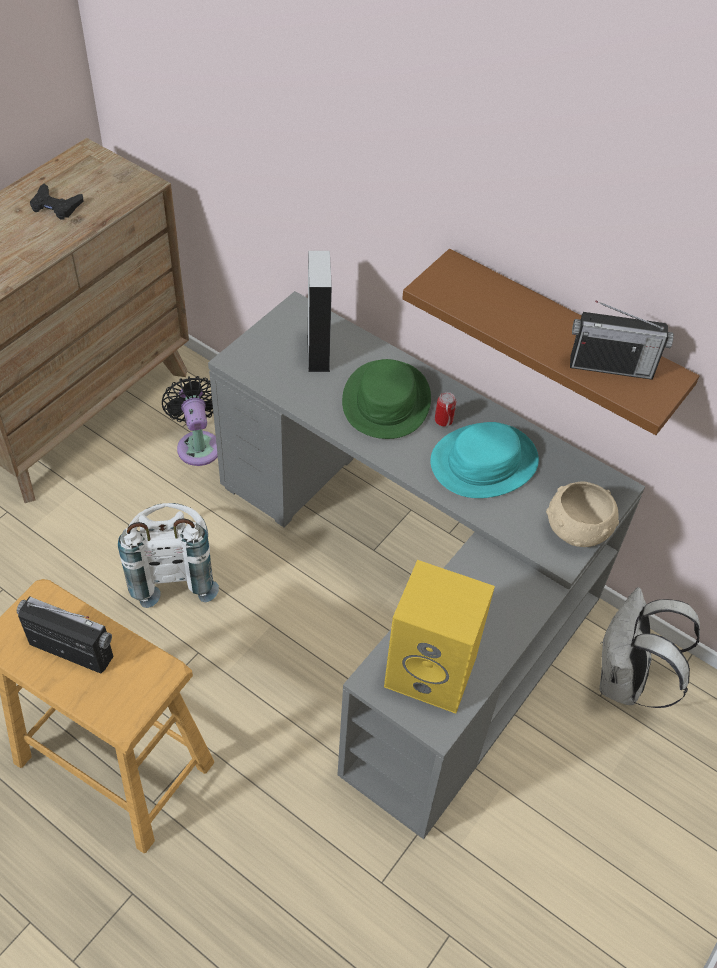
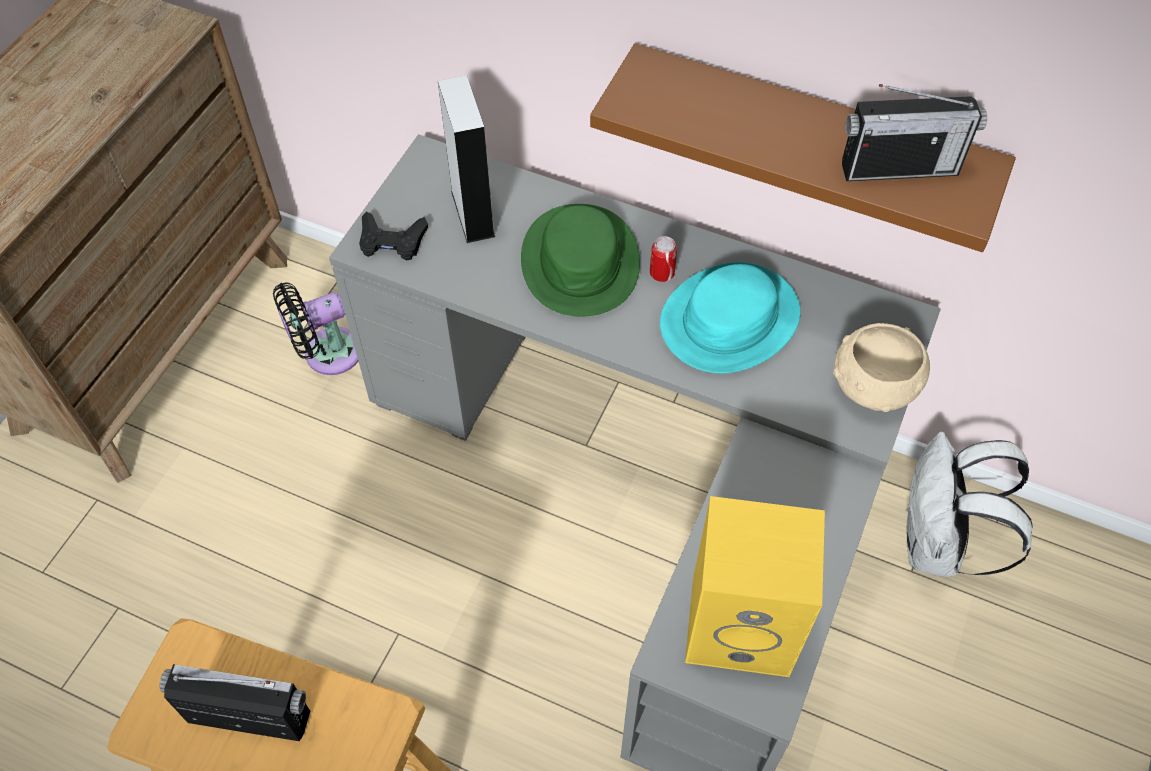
camera: 10 degrees left, 5 degrees up
(56, 206) = (65, 81): black game controller -> black game controller (392, 241)
(172, 572) = (336, 533): white backpack -> none
(198, 444) = (327, 354): black fan -> black fan turned 90 degrees counterclockwise

